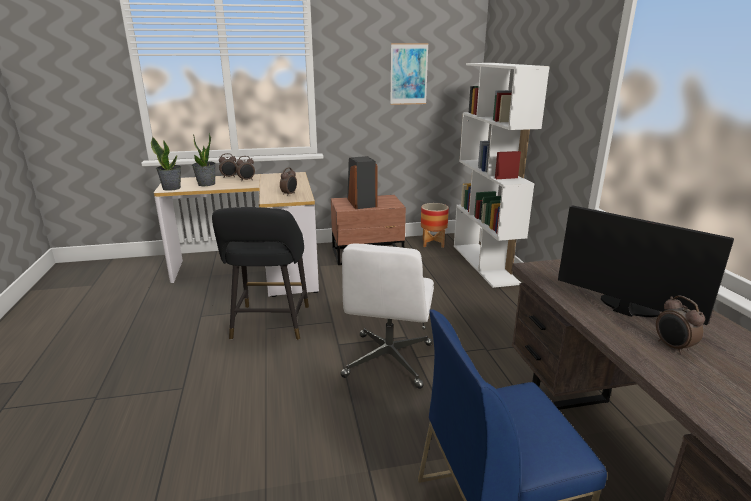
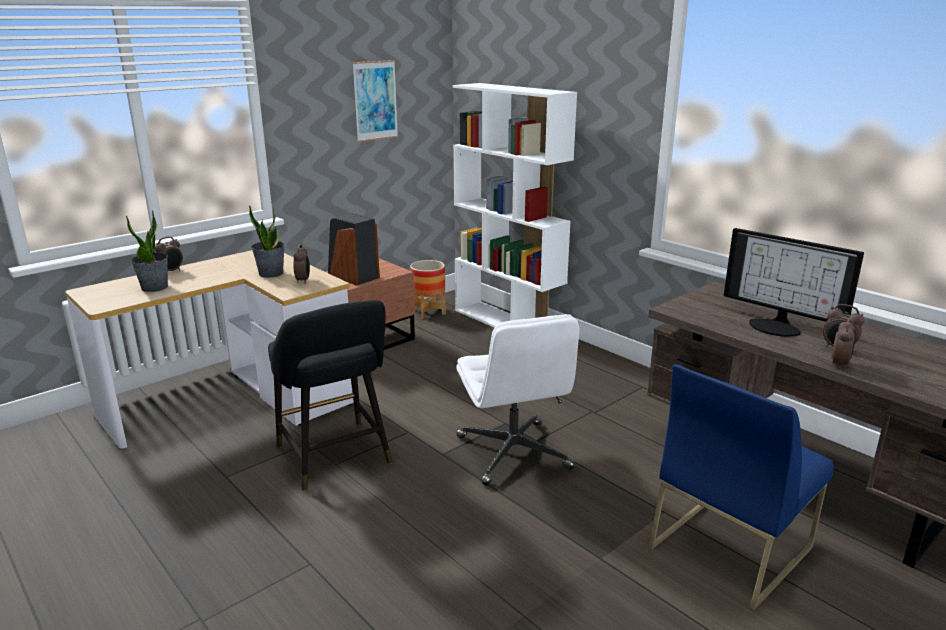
camera: 30 degrees left, 0 degrees up
(172, 188) = (109, 302): potted plant -> potted plant (271, 273)
(246, 180) = (207, 271): alarm clock -> alarm clock (839, 364)
(626, 307) = (776, 326): monitor -> monitor turned 150 degrees counterclockwise

